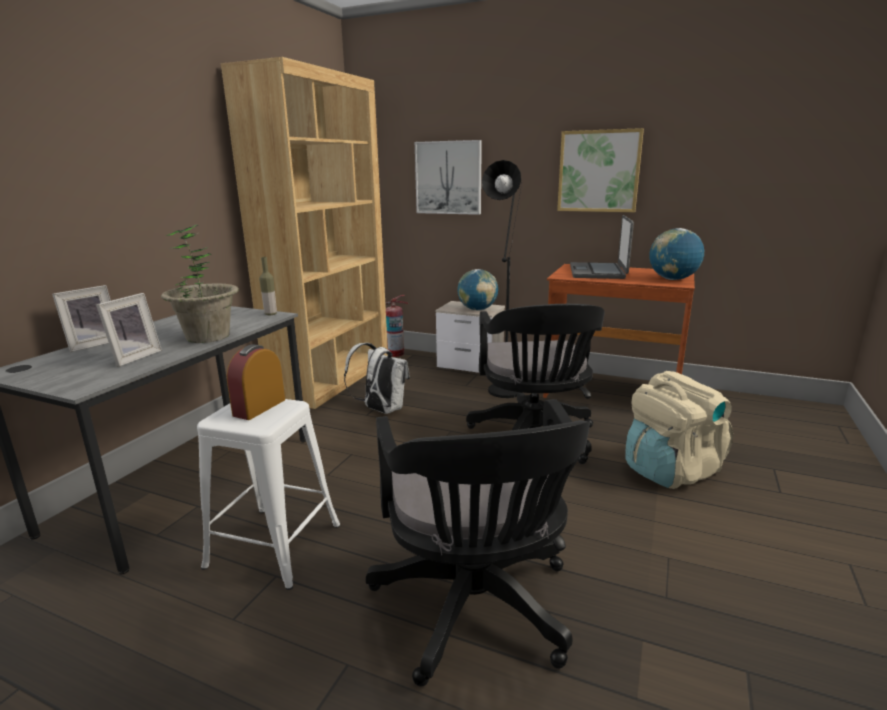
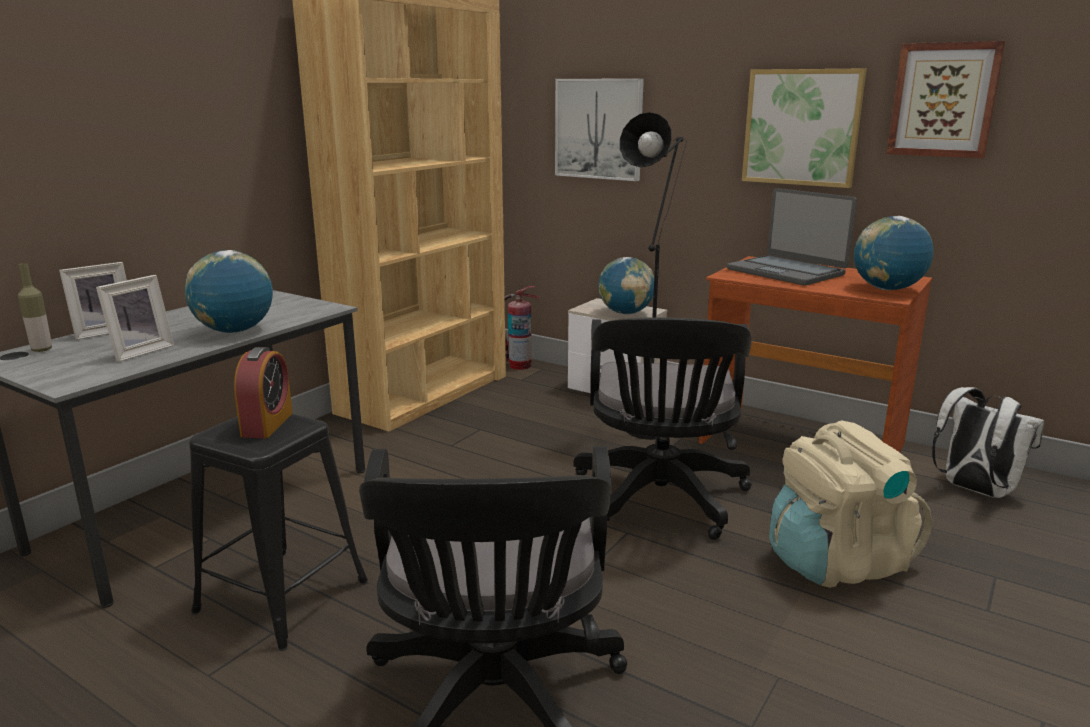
camera: 10 degrees right, 0 degrees up
(208, 336) = (235, 331): potted plant -> globe
(259, 407) = (267, 424): alarm clock -> alarm clock turned 150 degrees clockwise
(270, 314) = (324, 306): bottle -> bottle (42, 350)
(274, 545) = (281, 597): white stool -> black stool
(381, 410) = (472, 441): white backpack -> white backpack (974, 490)
(598, 272) = (786, 272): laptop -> laptop turned 60 degrees counterclockwise
(697, 149) = (943, 100): none -> picture

